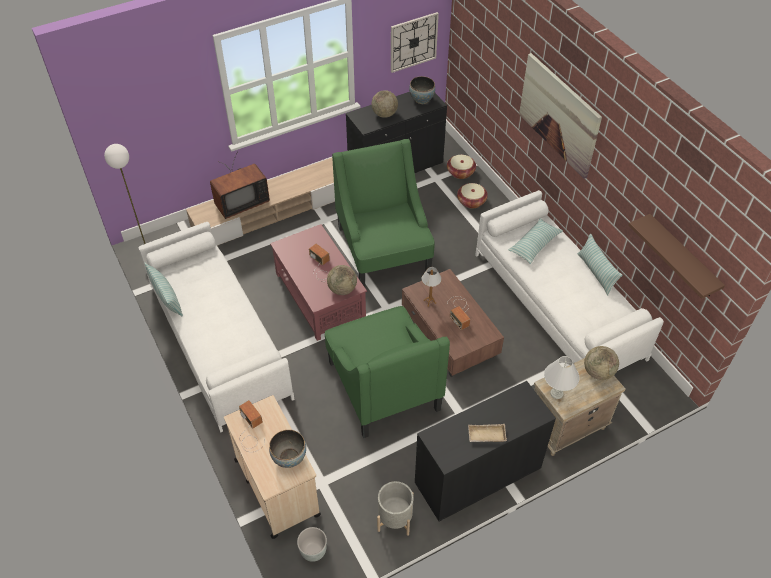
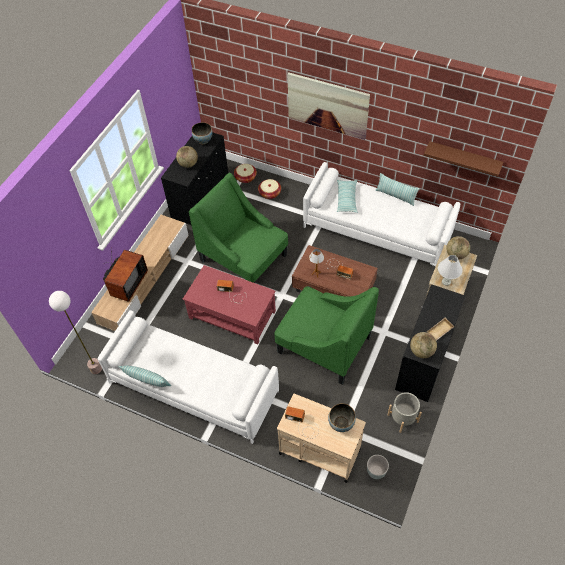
camera: 35 degrees left, 5 degrees up
(342, 289) = (259, 299): globe -> globe (421, 351)
(413, 42) = (178, 102): wall clock -> none

